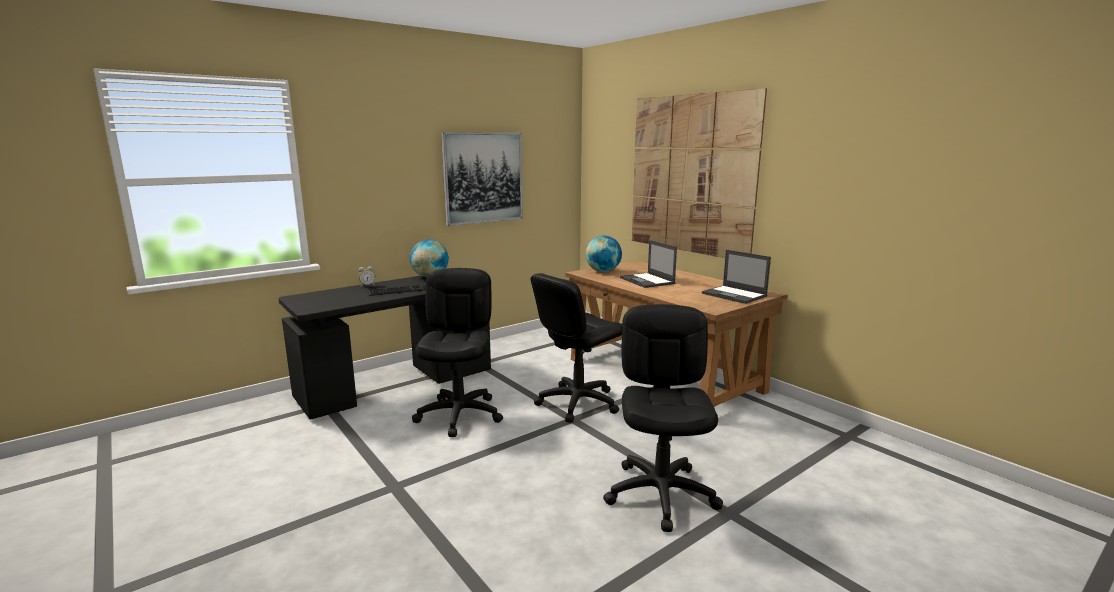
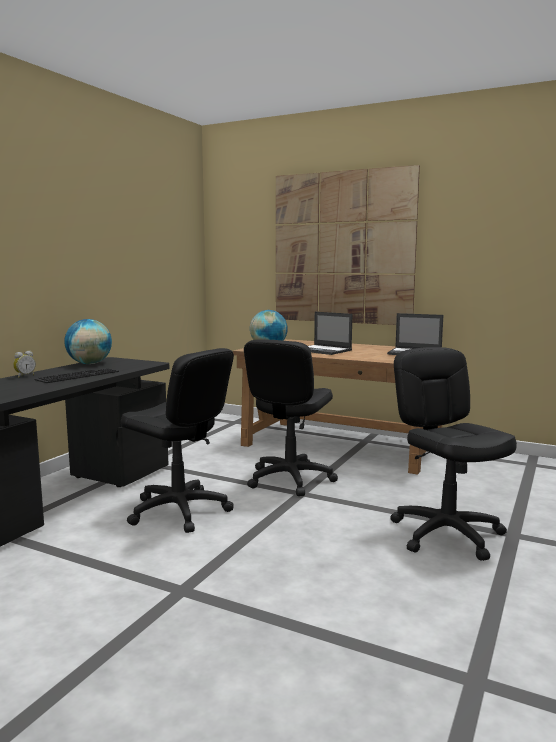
camera: 25 degrees left, 5 degrees down
(460, 415) = (179, 511): black office chair -> black office chair turned 150 degrees clockwise
(483, 178) = (123, 253): picture -> none

